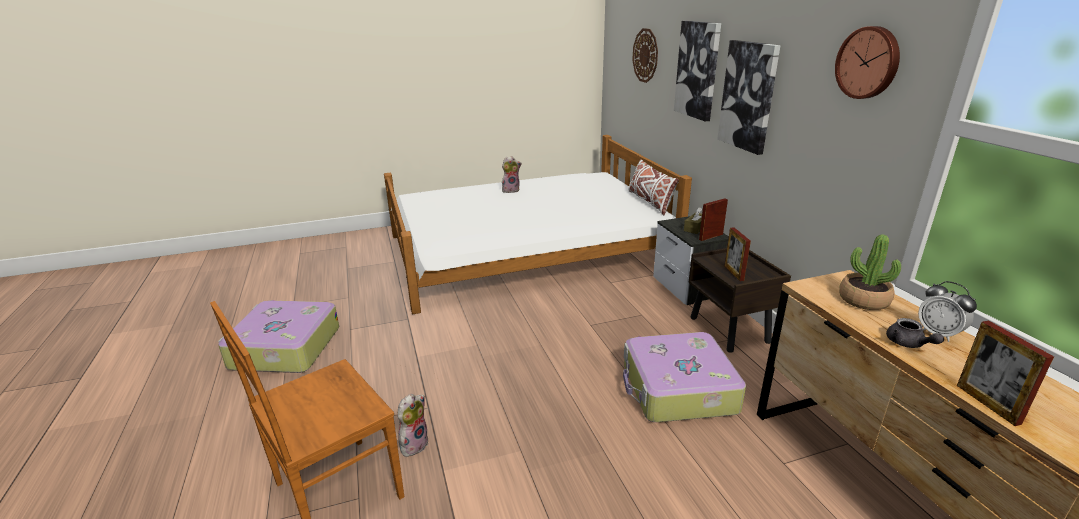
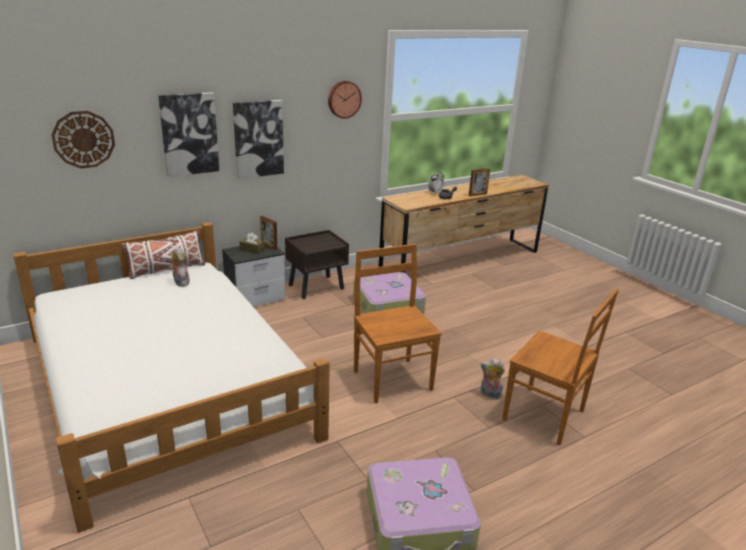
camera: 105 degrees left, 0 degrees up
(487, 363) = (391, 379): none -> brown chair
(511, 190) = (106, 347): plush toy -> plush toy (180, 282)
(734, 273) = (326, 244): picture frame -> none
(863, 300) = (414, 199): potted plant -> none

